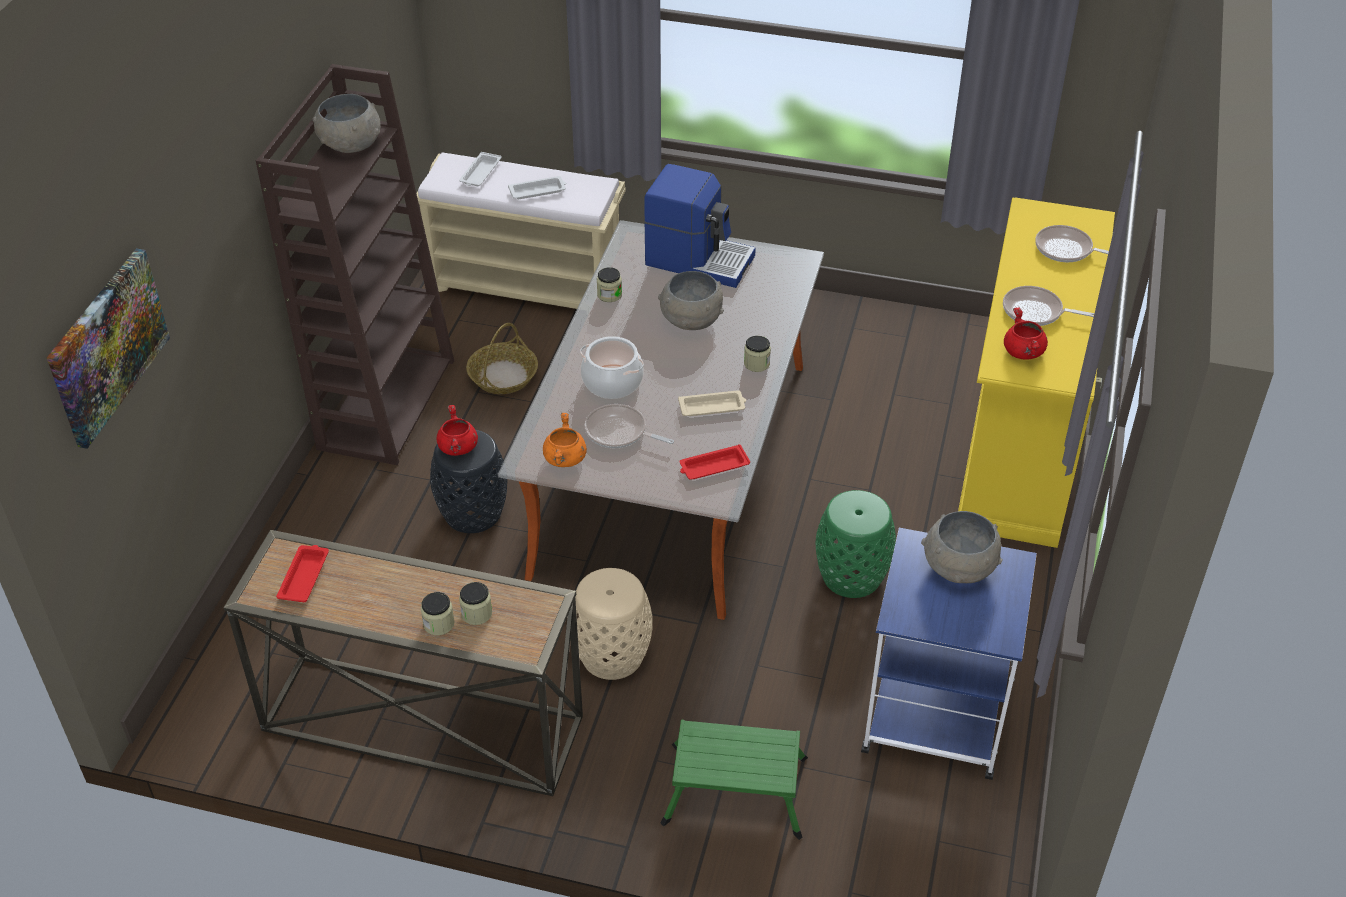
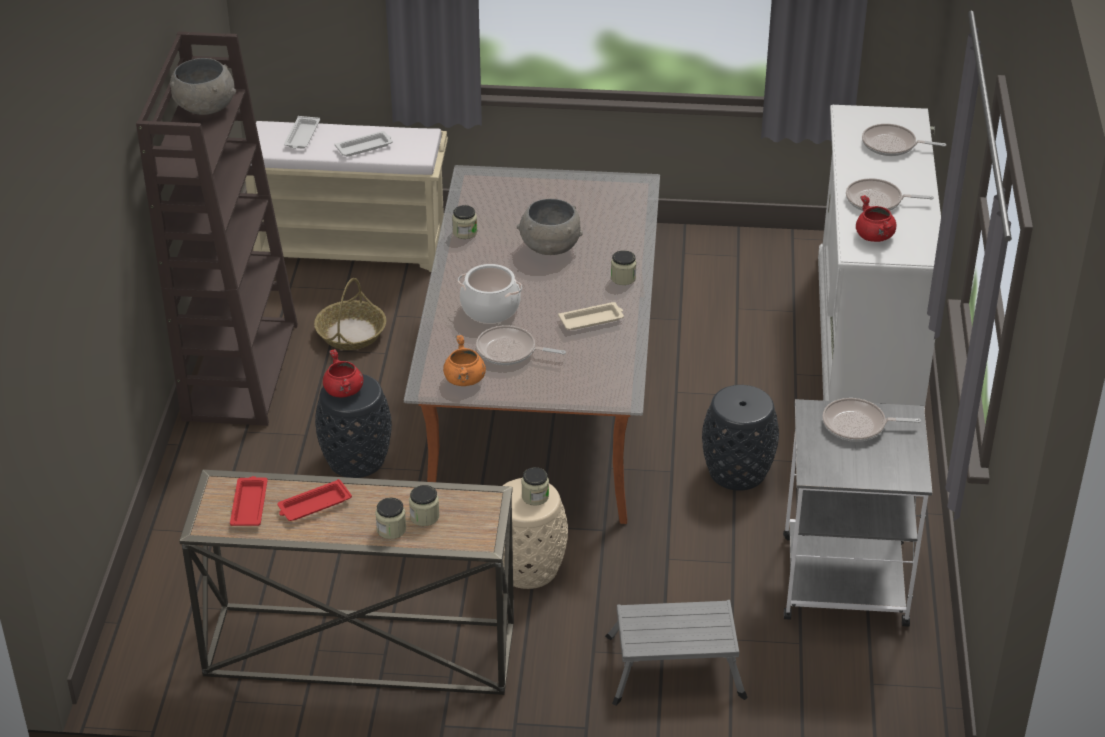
camera: 10 degrees left, 5 degrees down
(107, 346) = (53, 296): picture -> none
(618, 591) = (535, 496): none -> jar
(699, 259) = (542, 192): coffee machine -> none
(713, 466) = (607, 370): red tray -> red tray (313, 505)
(734, 789) = (674, 666): green step ladder -> grey step ladder
(851, 576) = (737, 472): green stool -> black stool
(934, 718) = (844, 583): blue cart -> grey cart
(959, 567) = (858, 425): grey bowl -> frying pan
(1021, 442) = (867, 337): yellow cabinet -> white cabinet

